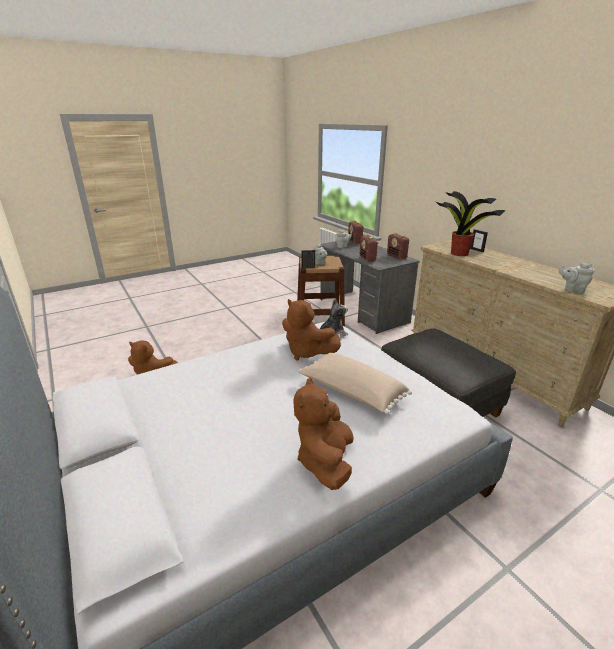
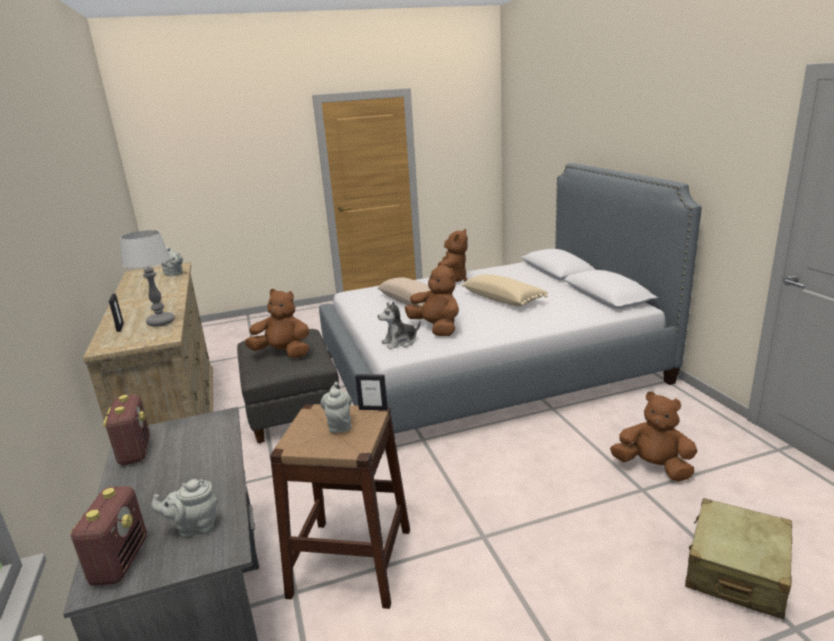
camera: 165 degrees left, 5 degrees down
(151, 339) = (736, 570): none -> beige suitcase
(238, 406) = (503, 299): none -> beige pillow
(367, 259) = (211, 446): radio -> none
(439, 346) = (283, 353): none -> brown plush toy
(458, 253) = (161, 322): potted plant -> table lamp

